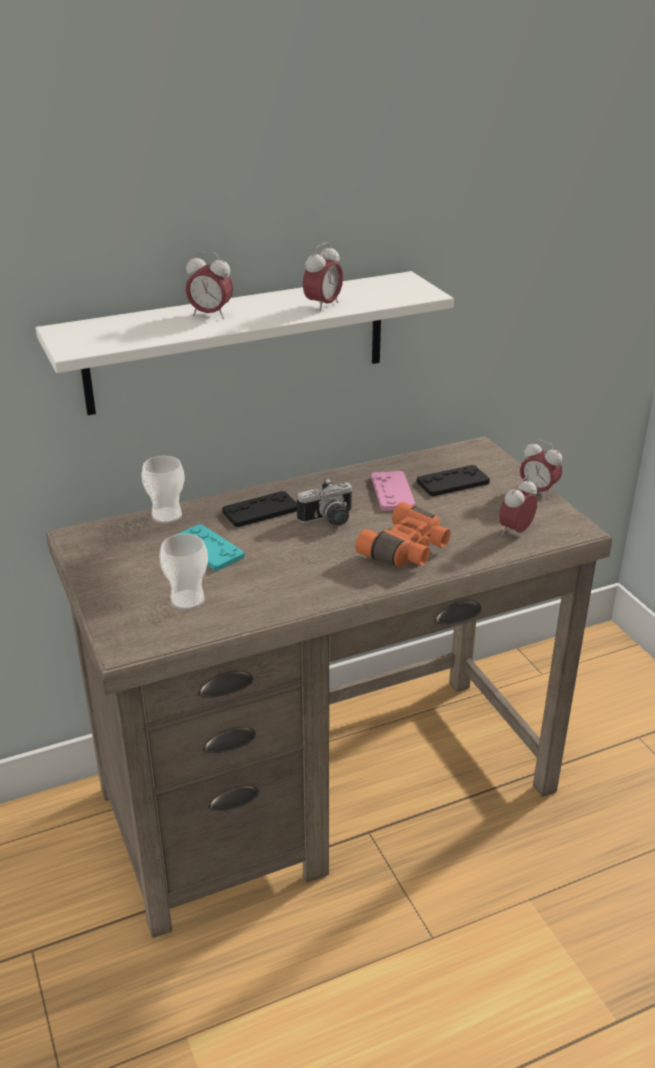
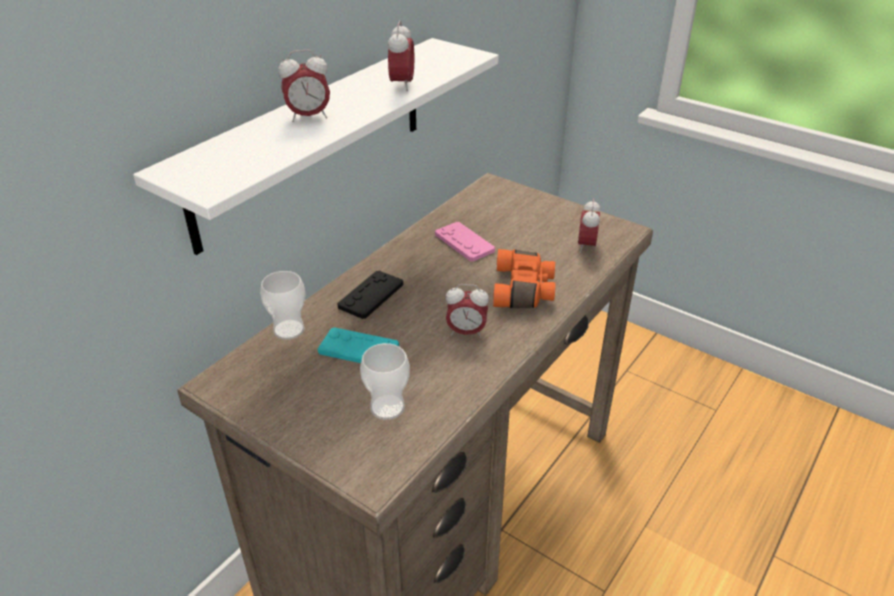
camera: 30 degrees left, 5 degrees up
(329, 520) = (438, 285): camera -> none
(452, 482) = (501, 219): black game controller -> none
(538, 491) = (569, 207): alarm clock -> alarm clock (466, 332)

